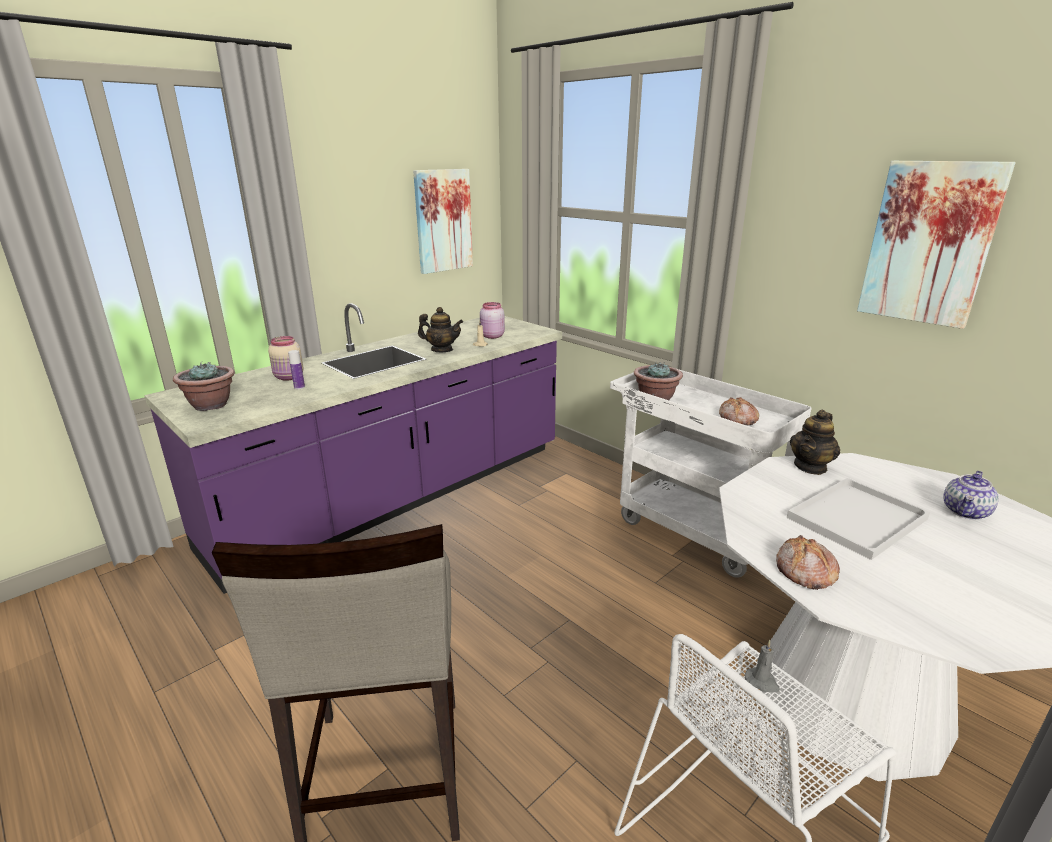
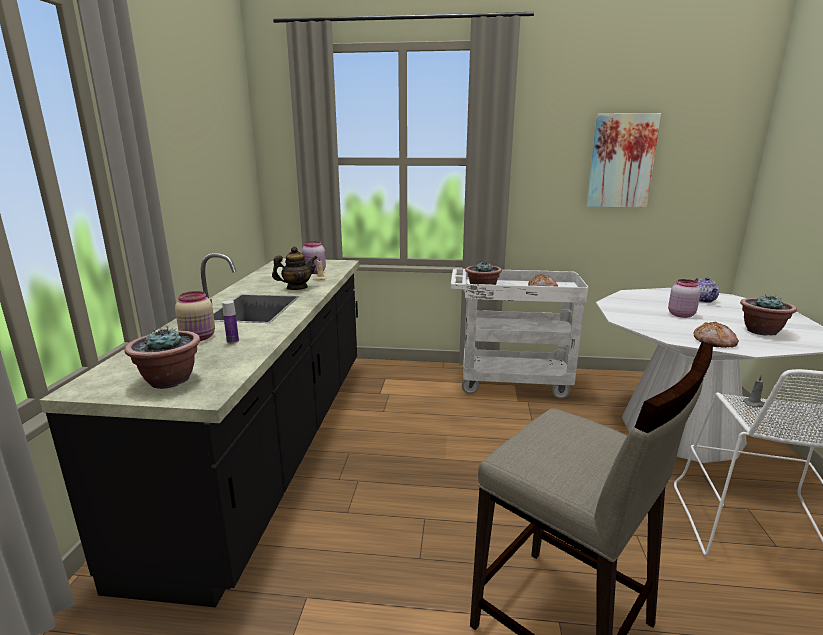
camera: 40 degrees left, 5 degrees down
(398, 496) = (273, 444): purple counter -> black counter
(443, 221) = (227, 173): picture -> none
(810, 467) = (620, 300): teapot -> none
(856, 517) = (680, 314): white tray -> pink jar
(941, 592) = (761, 331): none -> potted plant

